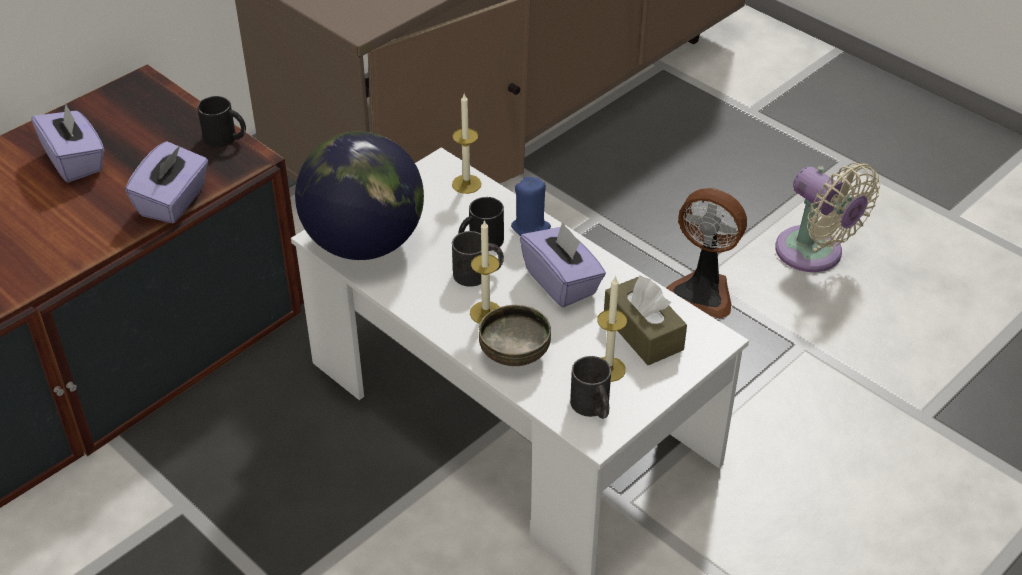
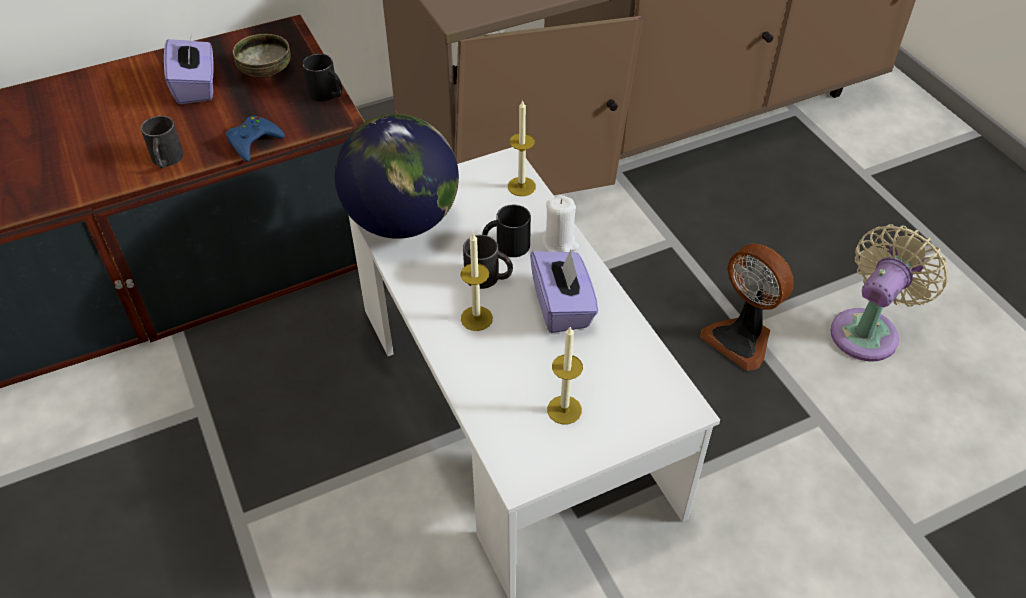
camera: 20 degrees right, 5 degrees up
(173, 202) = (254, 142): purple tissue box -> blue game controller
(514, 354) = (482, 368): bowl -> bowl (265, 72)
(530, 227) = (560, 244): blue candle -> white candle
(593, 408) = (530, 446): black mug -> black mug (166, 160)
(643, 332) = (616, 381): brown tissue box -> none
(814, 254) = (868, 330): beige fan -> beige fan turned 120 degrees counterclockwise

